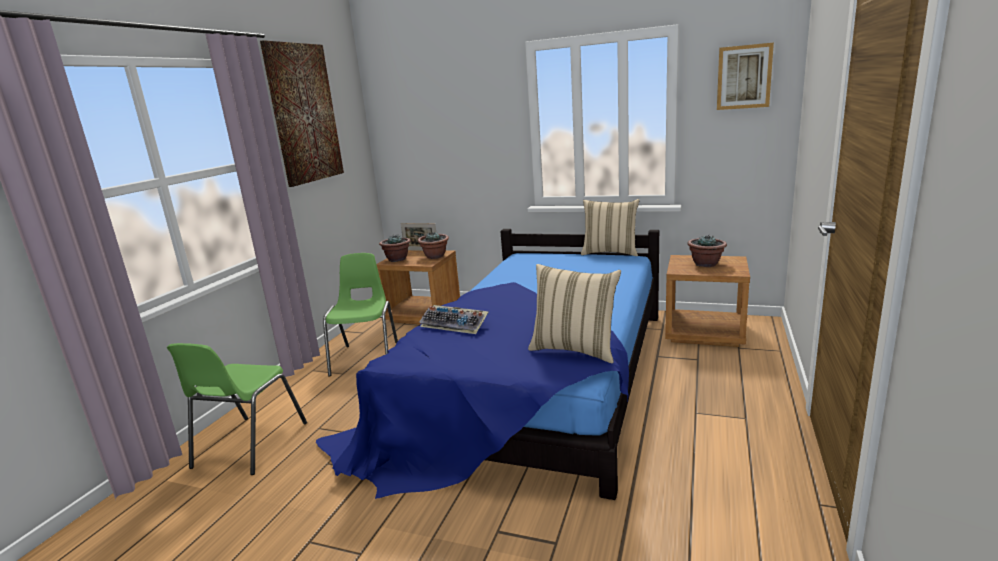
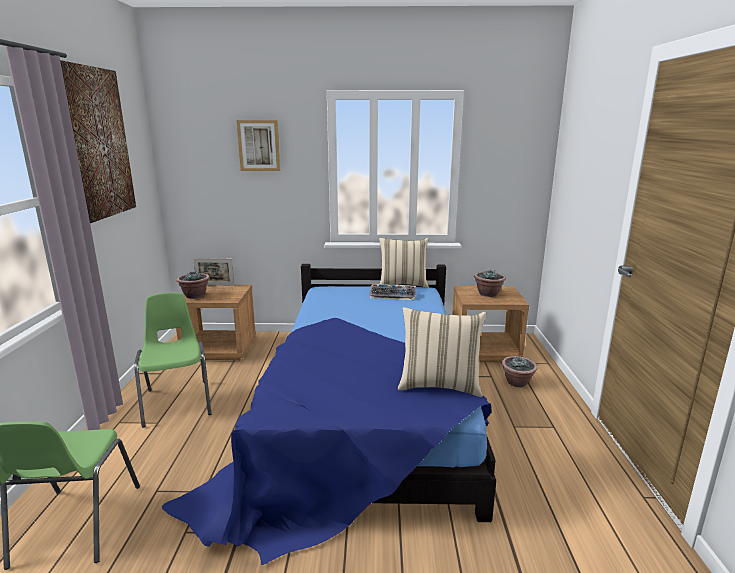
camera: 20 degrees left, 0 degrees up
(435, 256) = (235, 291): potted plant -> potted plant (517, 383)
(455, 324) = (309, 367): keyboard -> keyboard (393, 295)
(744, 77) = (513, 139): picture -> picture (259, 145)

